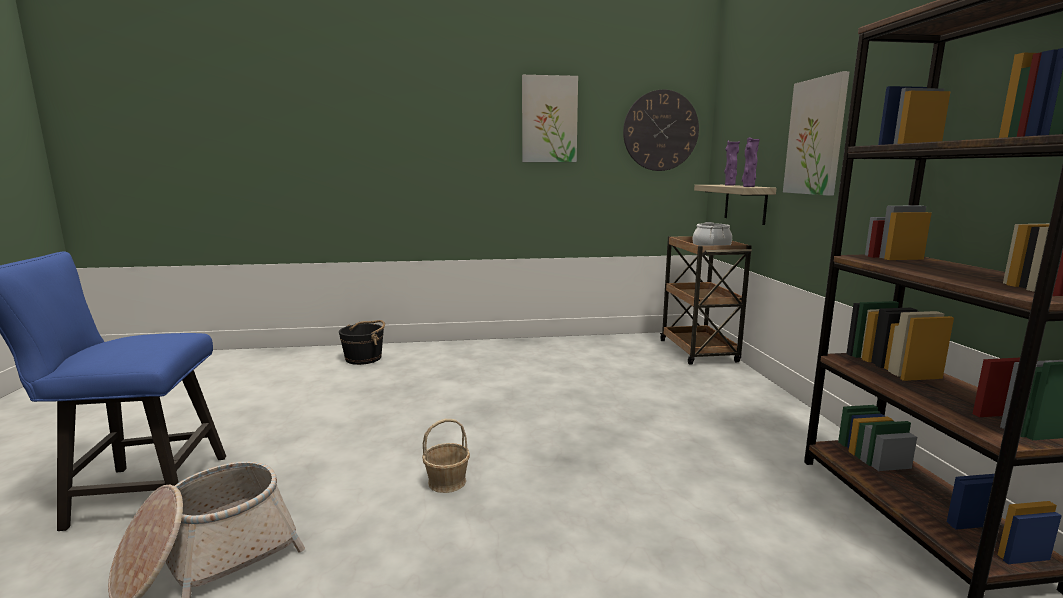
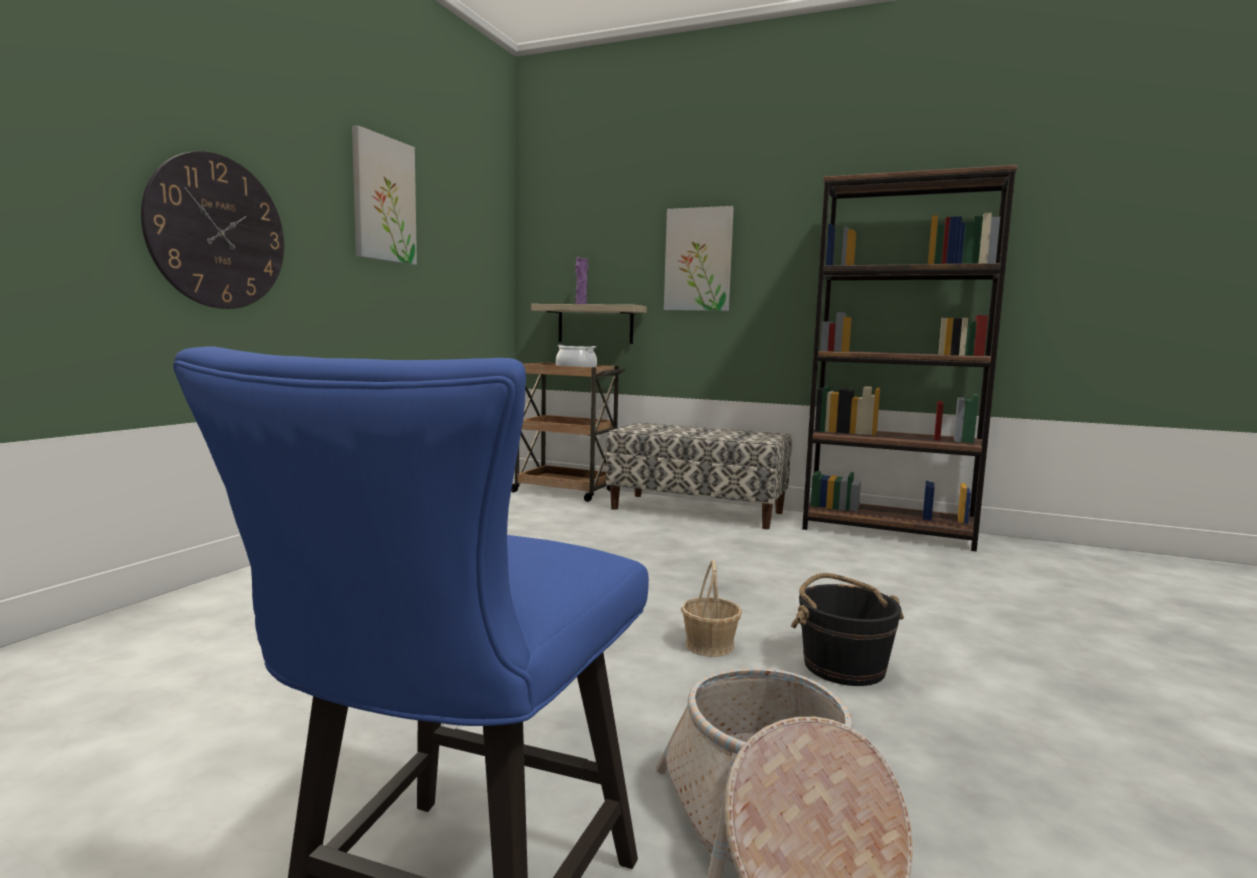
camera: 60 degrees left, 5 degrees down
(364, 358) = (190, 623): black bucket -> black bucket (843, 666)
(660, 131) = (481, 237): wall clock -> wall clock (217, 232)
(748, 186) = (624, 304): purple vase -> none
(755, 403) = (697, 510): none -> bench

